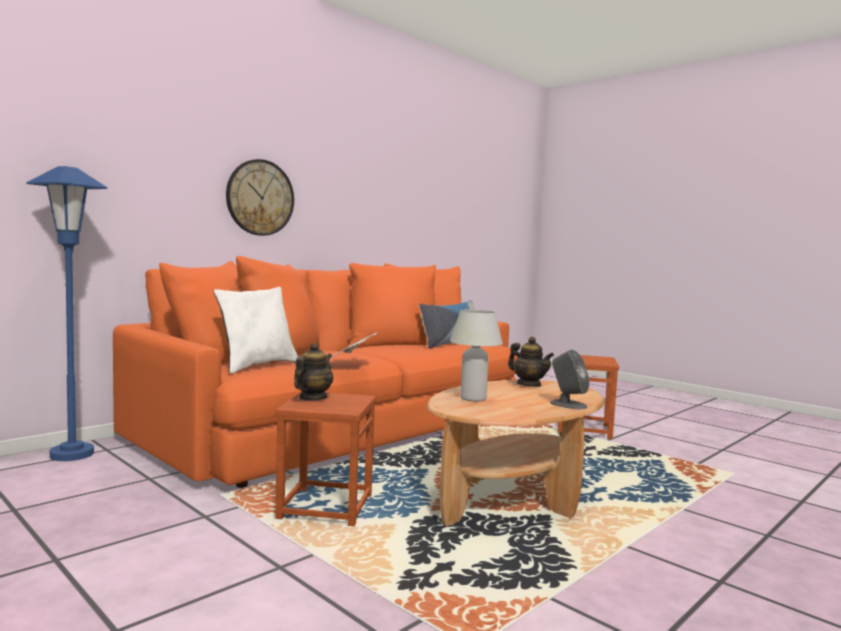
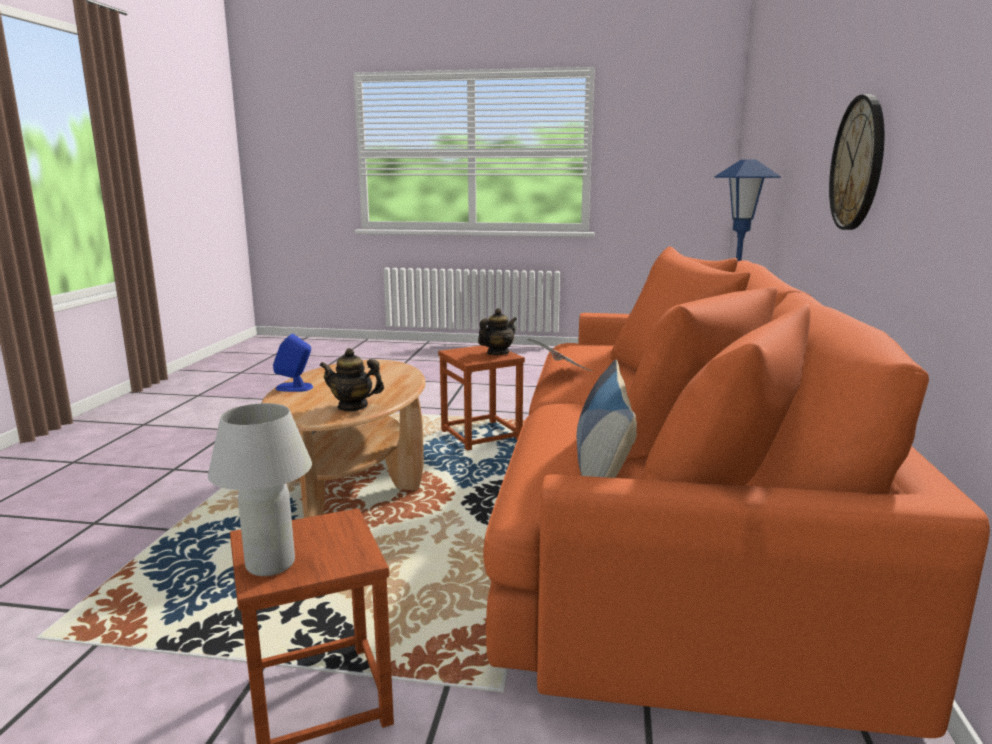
camera: 145 degrees right, 10 degrees up
(257, 366) = (605, 353): white pillow -> none
(312, 398) = (497, 353): teapot -> teapot turned 120 degrees counterclockwise
(473, 399) = (383, 375): white table lamp -> white table lamp (270, 564)
(567, 404) = (295, 387): grey speaker -> blue speaker

